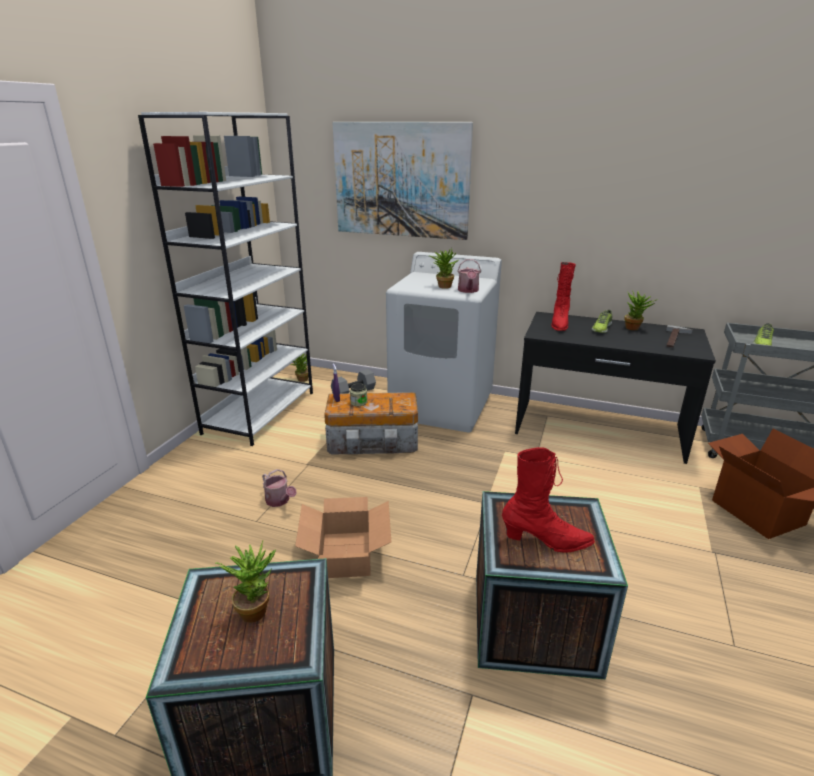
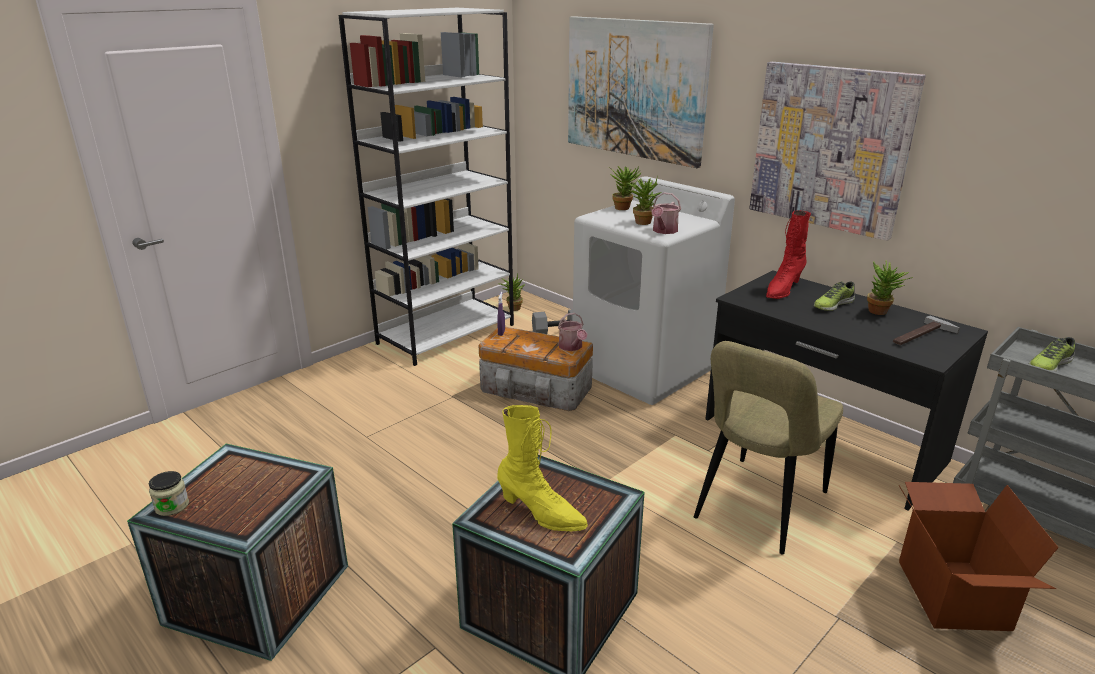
camera: 25 degrees right, 0 degrees up
(256, 608) = (246, 487): potted plant -> potted plant (624, 207)
(279, 501) = (400, 424): watering can -> watering can (572, 347)
(345, 555) = (420, 490): cardboard box -> none
(358, 402) = (520, 341): jar -> jar (172, 506)
(546, 541) = (541, 514): red boot -> yellow boot
(578, 213) = (830, 148): none -> picture
(602, 490) = (757, 508): none -> beige chair

